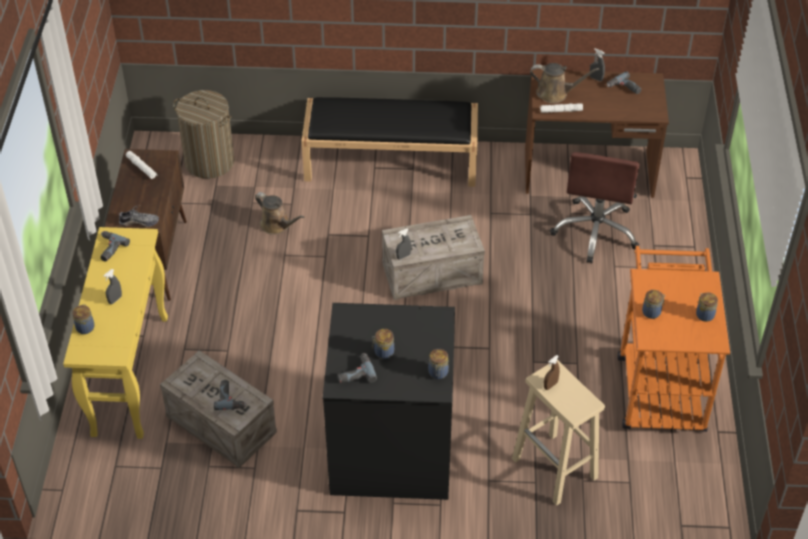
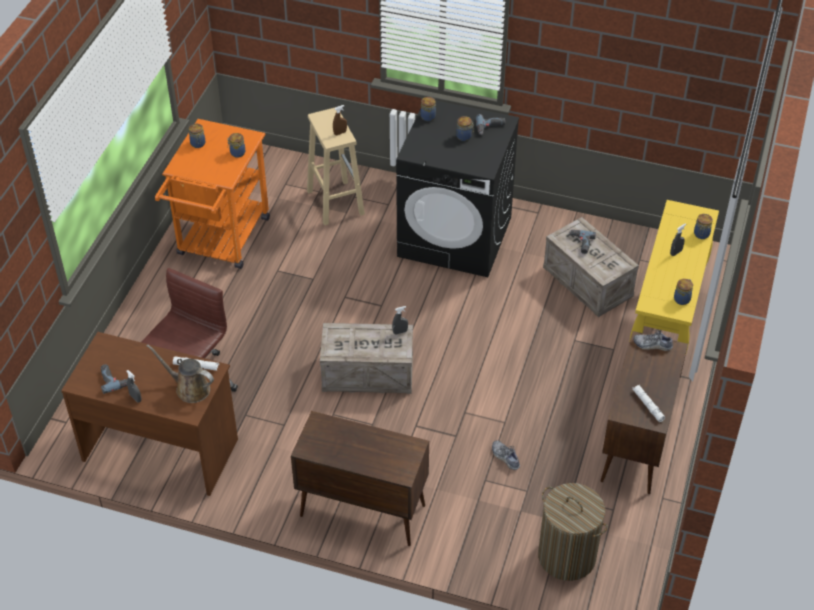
camera: 165 degrees left, 0 degrees up
(108, 248) = (682, 299): power drill -> jar
(277, 225) = (505, 457): brown watering can -> shoe
(392, 161) = (361, 510): black bench -> brown cabinet

